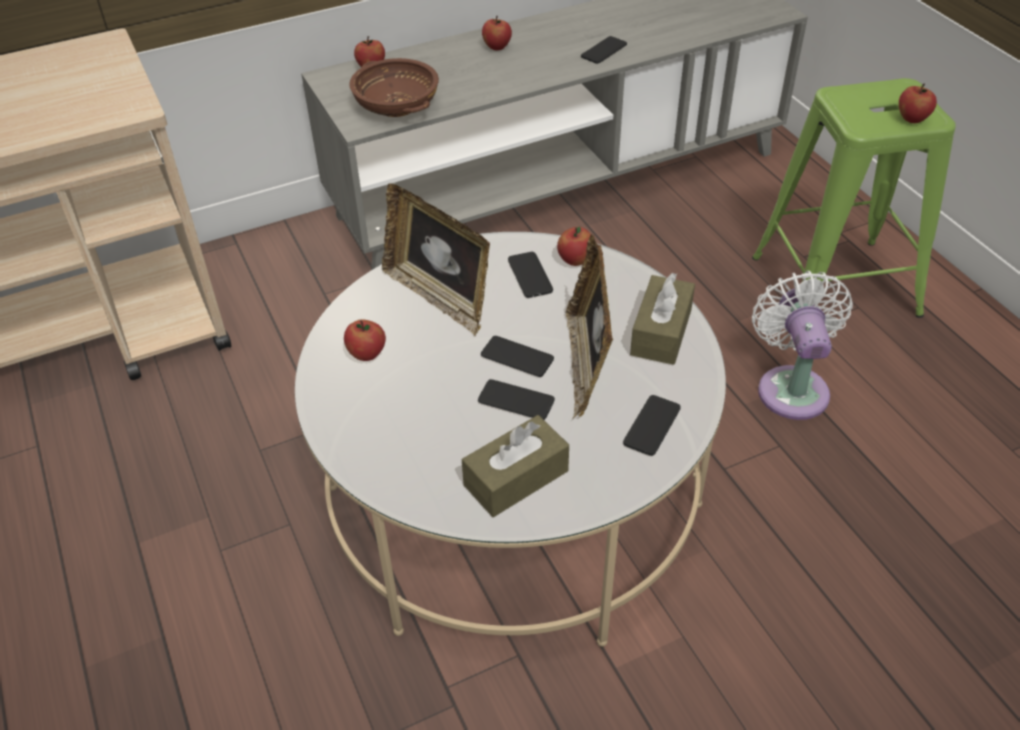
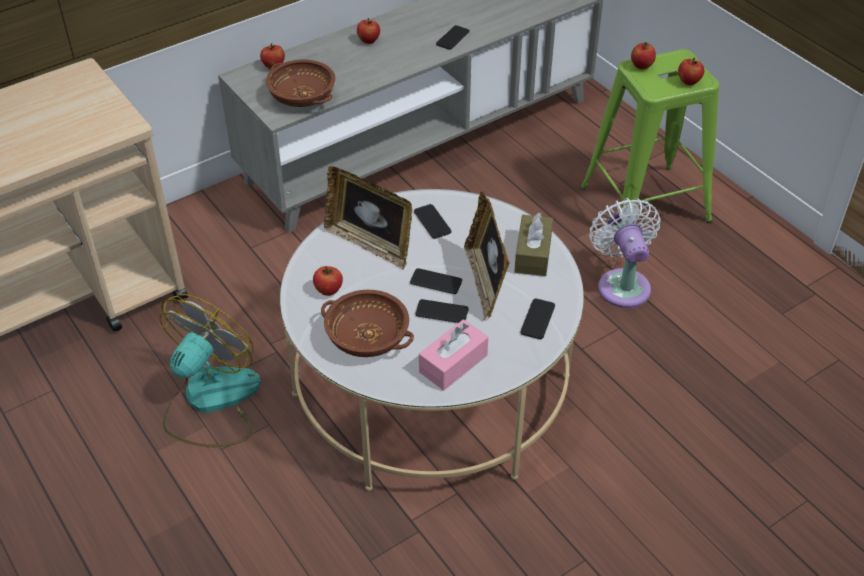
camera: 10 degrees left, 0 degrees up
(223, 484) = (210, 402): none -> fan
(402, 426) = (366, 338): none -> brown bowl
(516, 478) = (453, 363): brown tissue box -> pink tissue box
(575, 260) = (462, 207): apple -> apple (641, 66)

